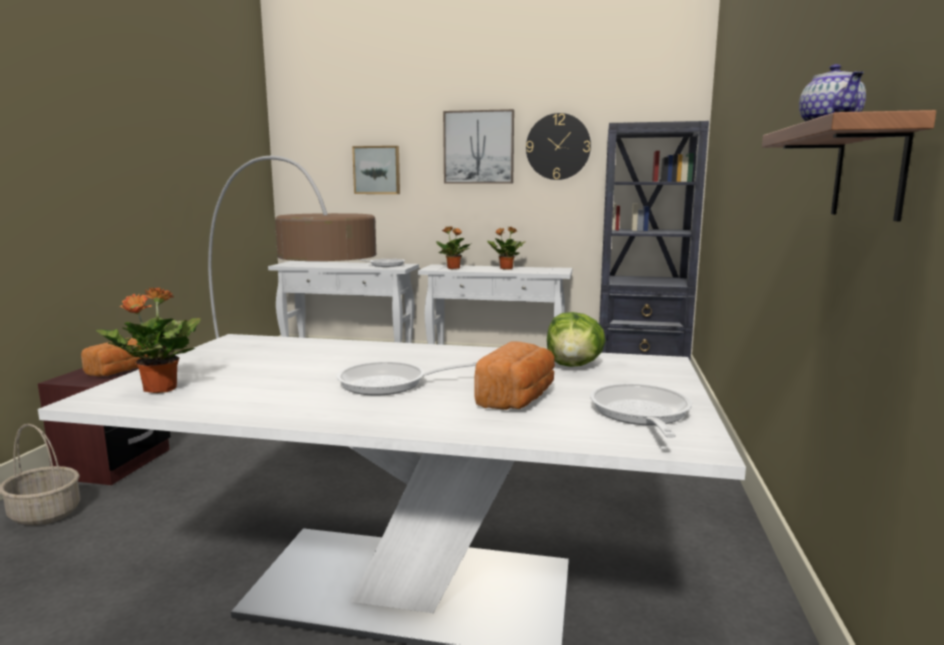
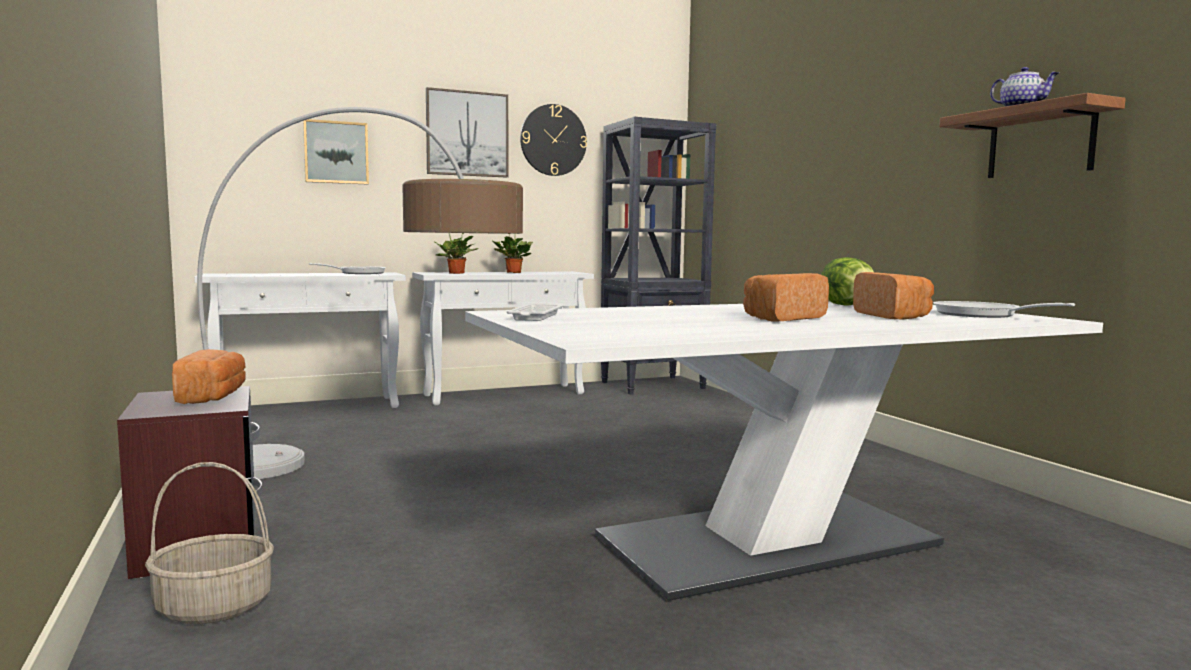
camera: 35 degrees left, 5 degrees down
(159, 389) = (616, 333): potted plant -> none
(225, 351) = (535, 317): none -> white tray
(390, 384) = (782, 318): frying pan -> bread

